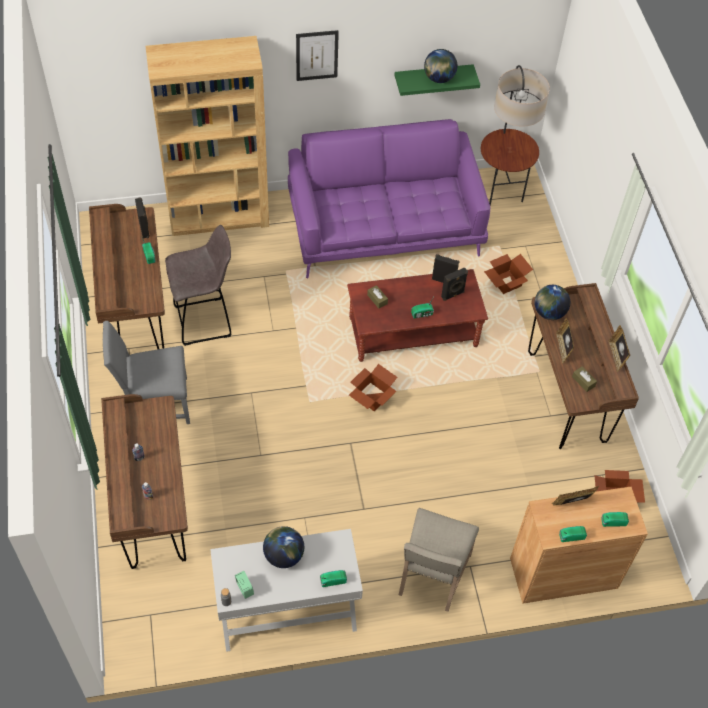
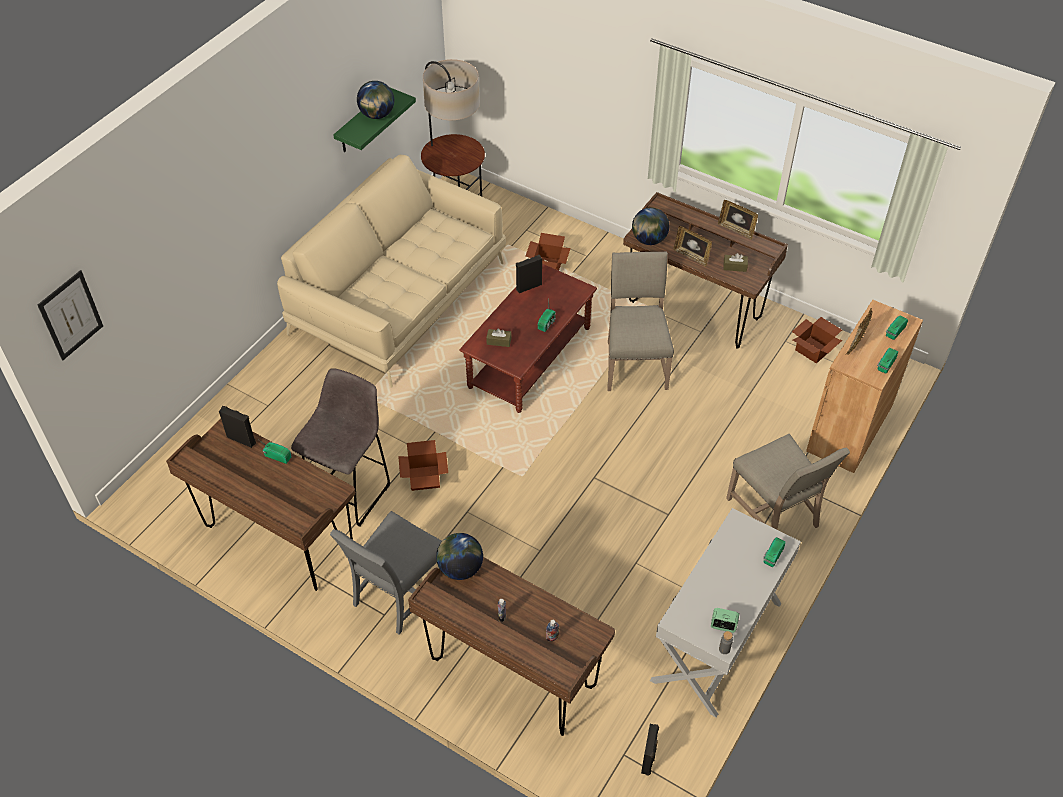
camera: 45 degrees left, 5 degrees down
(219, 216) = (247, 401): brown bookcase -> none
(284, 555) = (715, 573): globe -> globe (460, 568)
(317, 55) = (268, 156): picture -> picture (70, 315)
(371, 397) = (563, 431): cardboard box -> cardboard box (424, 479)
(385, 224) = (400, 297): purple sofa -> beige sofa
(453, 295) = (550, 291): black speaker -> black speaker (649, 759)
(475, 396) = (634, 363): none -> beige chair

